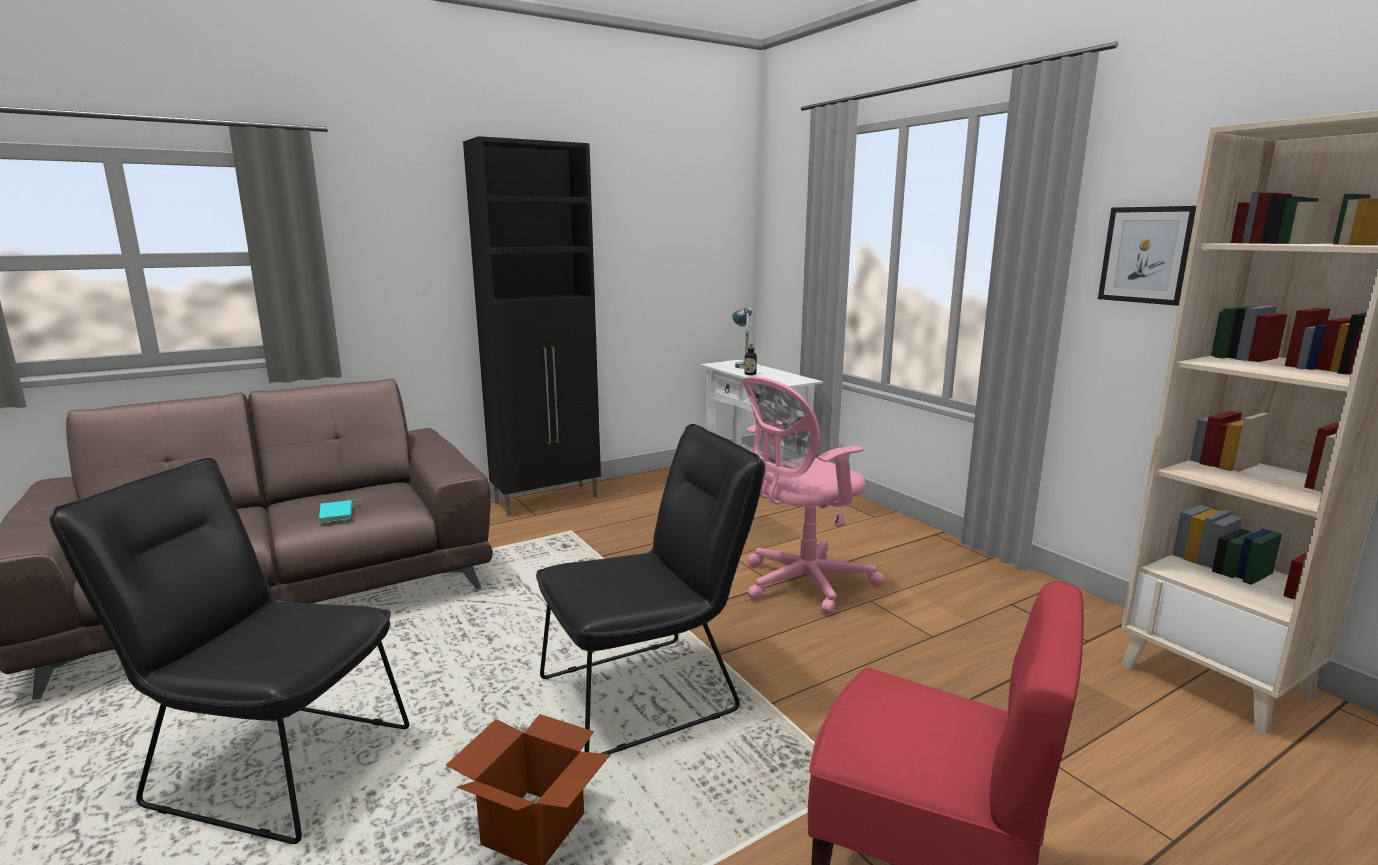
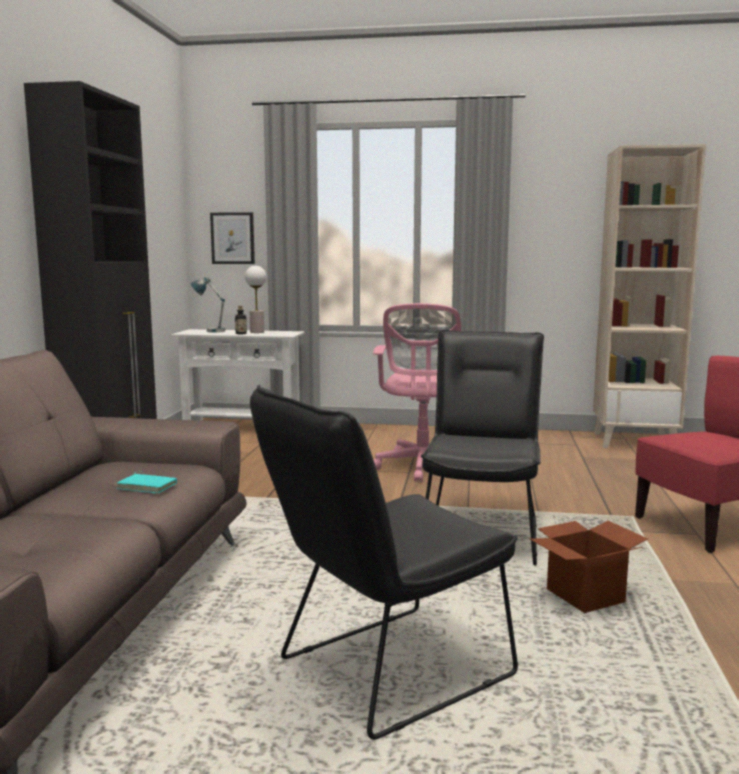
camera: 50 degrees left, 5 degrees down
(772, 374) = (257, 332): none -> table lamp
(1146, 255) = (547, 218): picture -> picture (232, 238)

